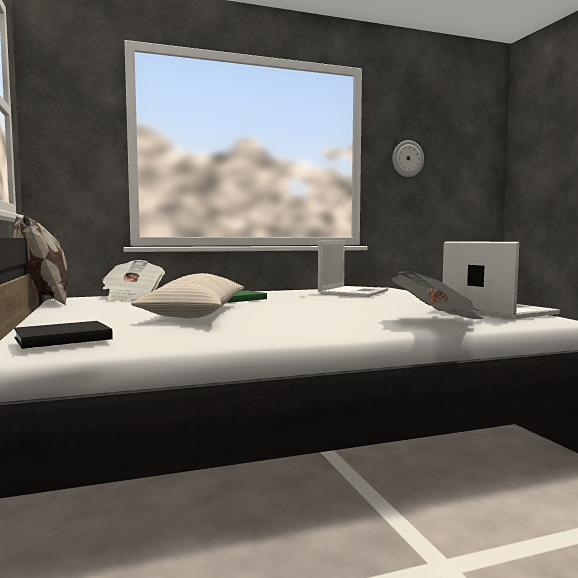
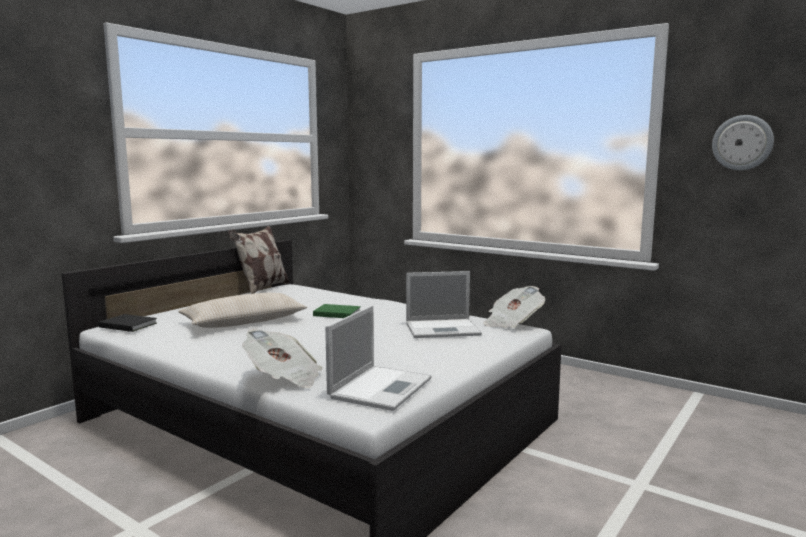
camera: 55 degrees right, 5 degrees up
(132, 297) = (310, 294): newspaper -> newspaper (512, 323)

